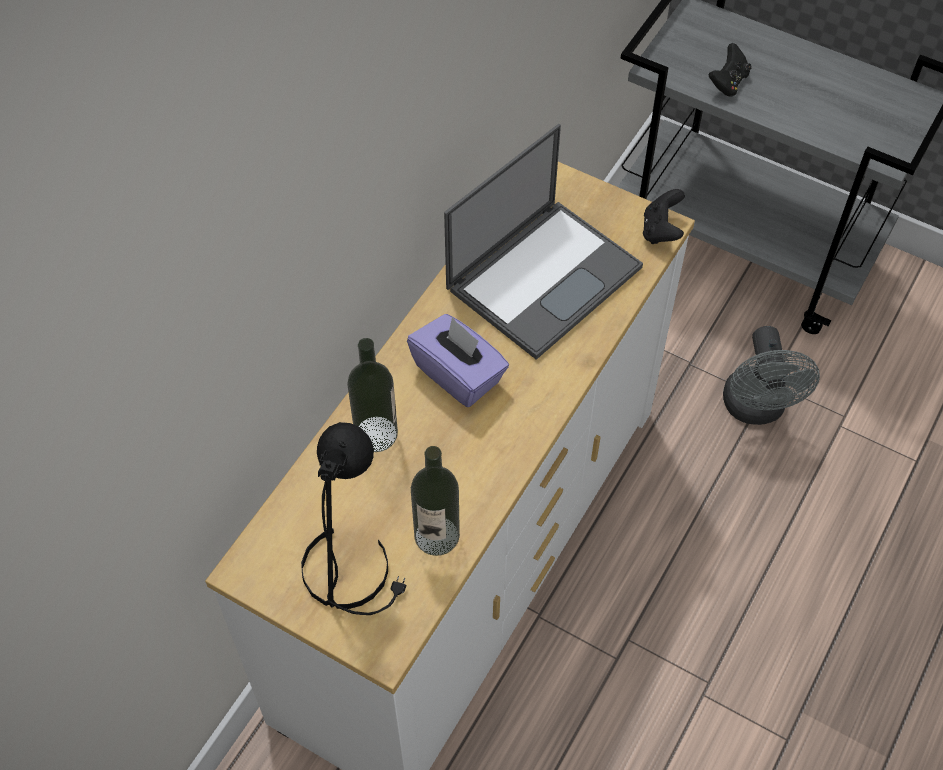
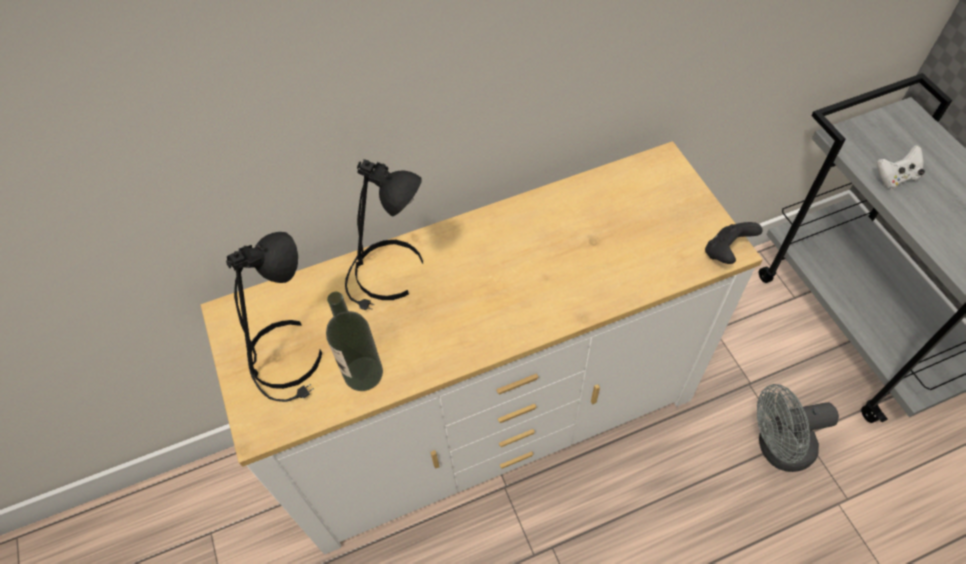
camera: 40 degrees right, 0 degrees up
(376, 434) = (388, 276): bottle -> black table lamp
(458, 374) = (480, 269): purple tissue box -> none
(545, 276) = (604, 235): laptop -> none
(728, 83) = (895, 177): black game controller -> white game controller
(756, 409) = (777, 448): grey fan -> grey fan turned 45 degrees clockwise

